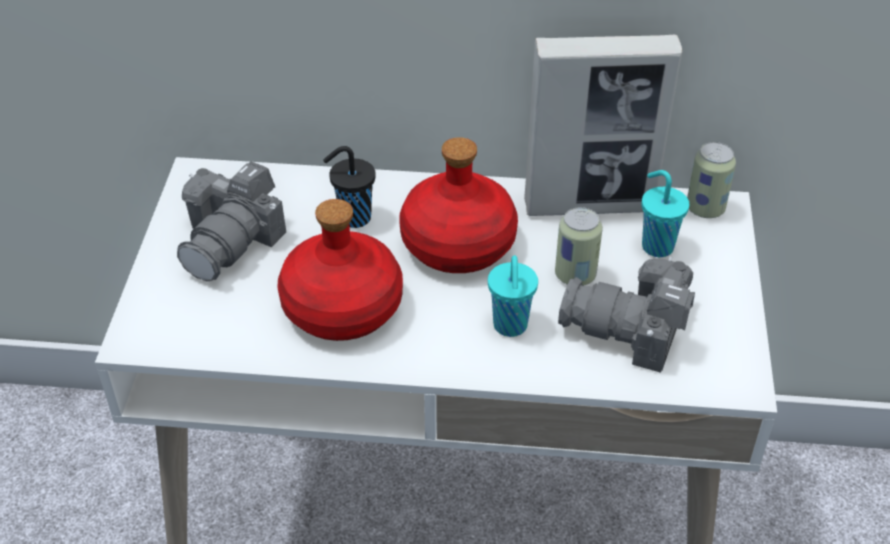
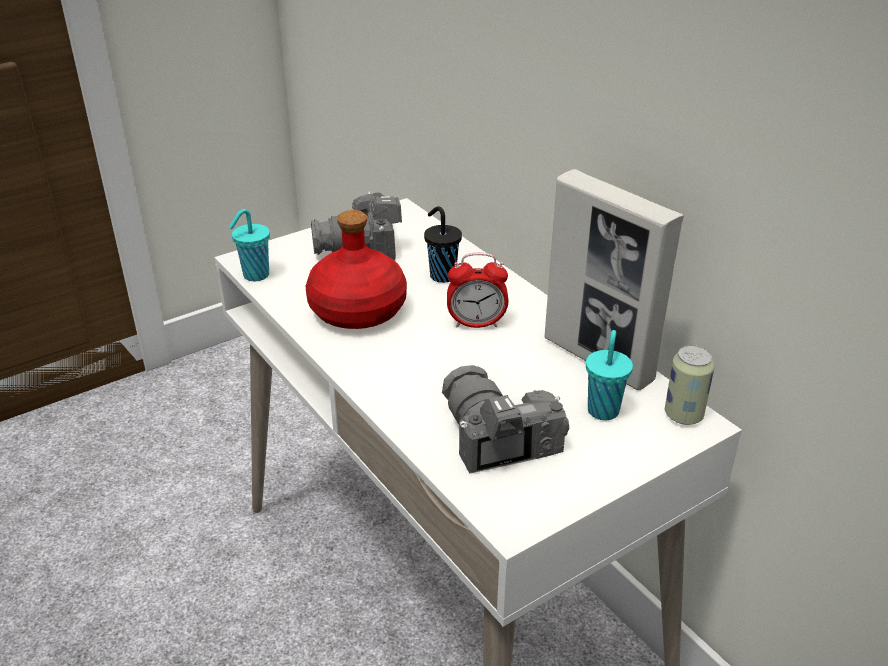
camera: 50 degrees right, 10 degrees down
(458, 243) = (476, 324): red bottle -> alarm clock
(510, 327) = (426, 382): turquoise cup -> turquoise cup (254, 276)
(575, 275) = (516, 386): can -> none

